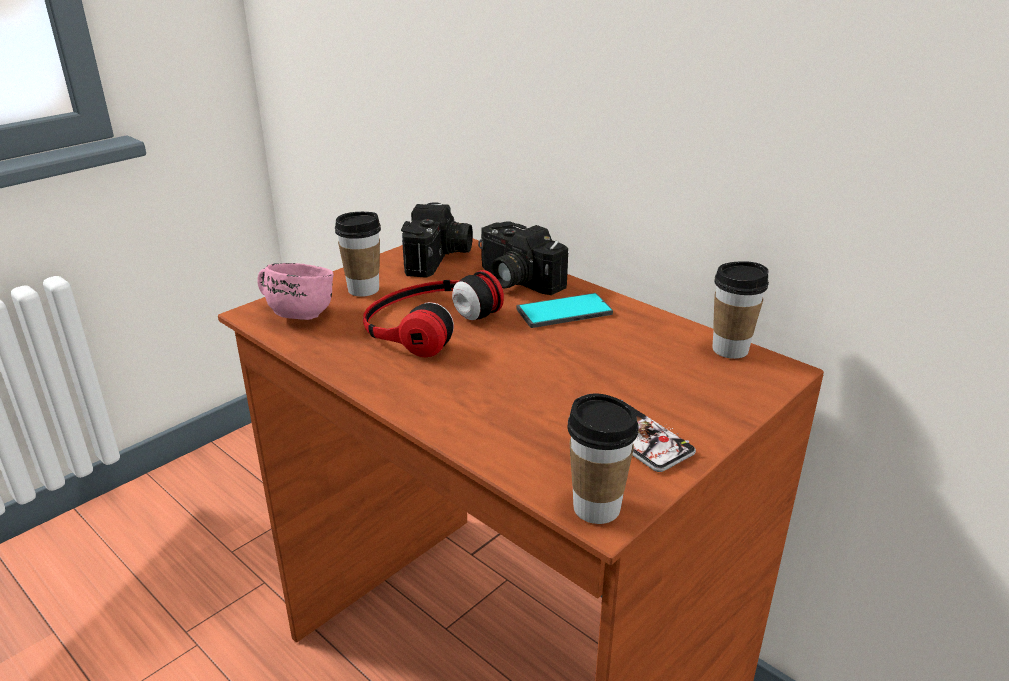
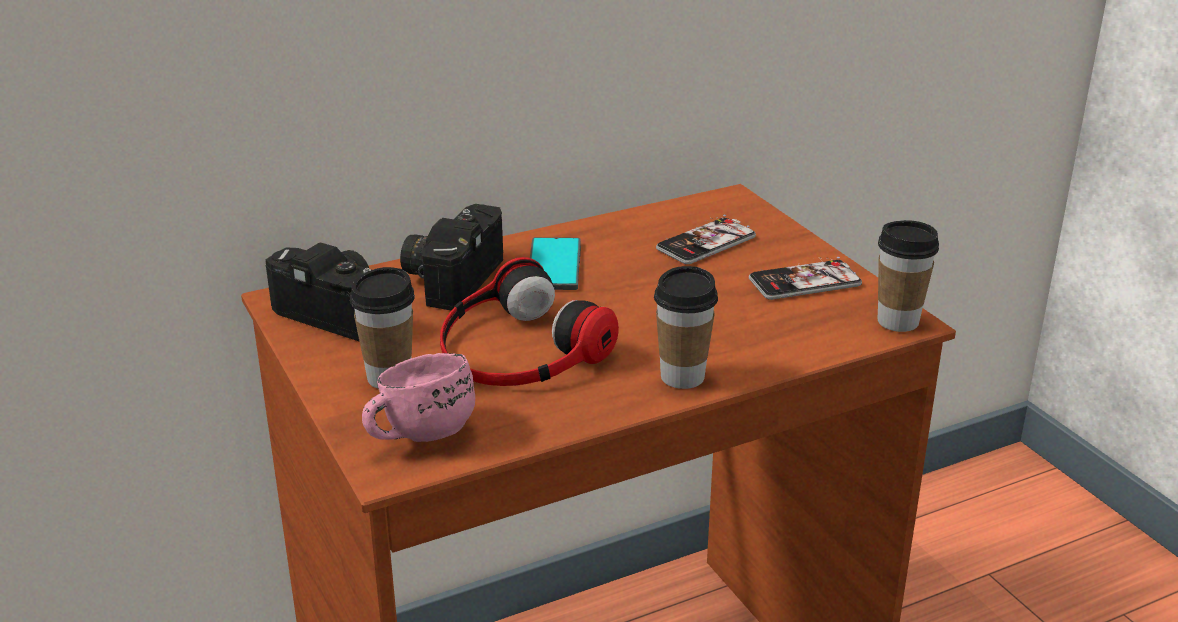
camera: 70 degrees left, 0 degrees up
(514, 280) = (452, 277): camera -> camera turned 135 degrees clockwise
(668, 370) = (706, 243): none -> phone
(730, 349) = (686, 208): cup -> cup (682, 377)

